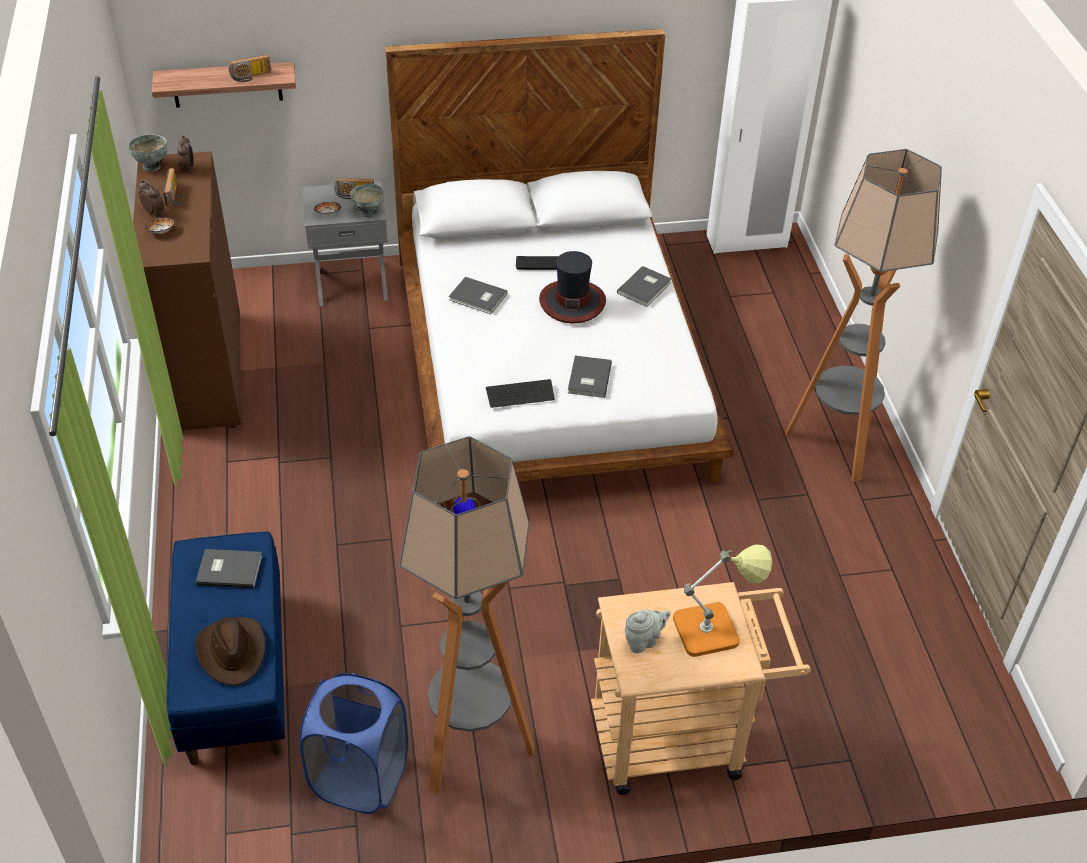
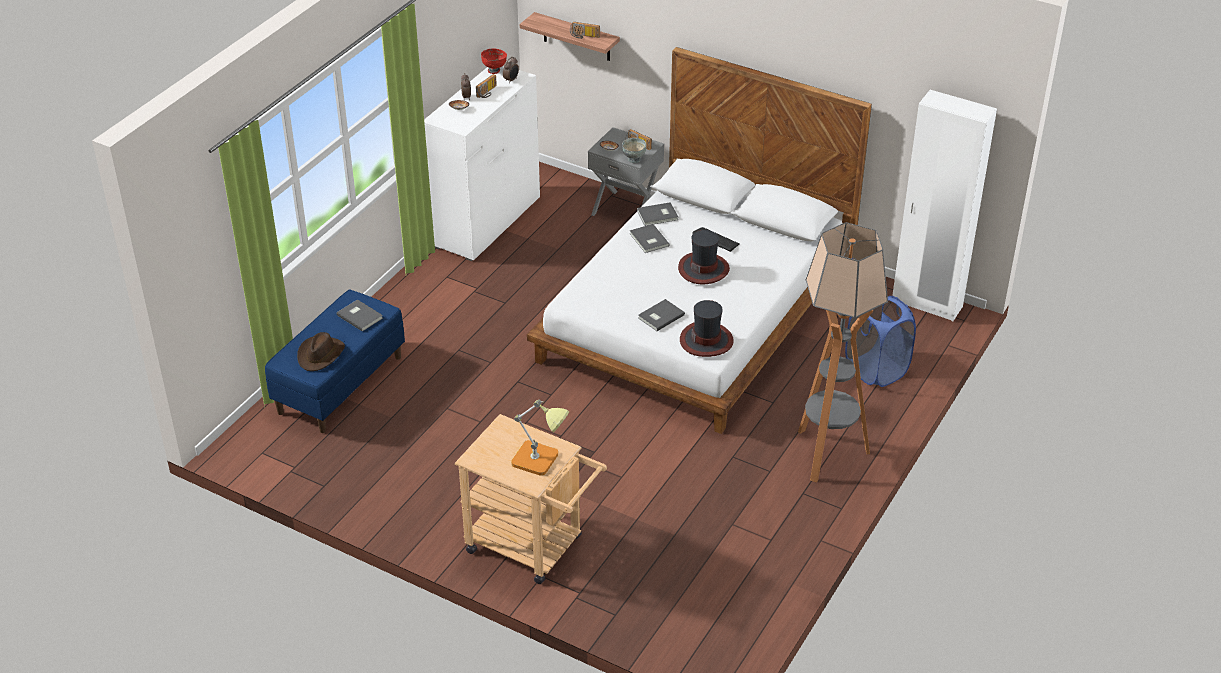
camera: 40 degrees right, 5 degrees down
(152, 166) = (494, 70): grey bowl -> red bowl
(206, 371) = (487, 222): brown dresser -> white dresser
(360, 778) = (348, 466): blue laundry basket -> blue laundry basket (876, 370)
(471, 745) = (418, 485): floor lamp -> none
(520, 394) = (607, 304): keyboard -> none
(643, 641) = (496, 445): grey teapot -> none
(645, 288) = (762, 283): grey book -> grey book (658, 215)
(666, 380) = (706, 340): none -> hat

